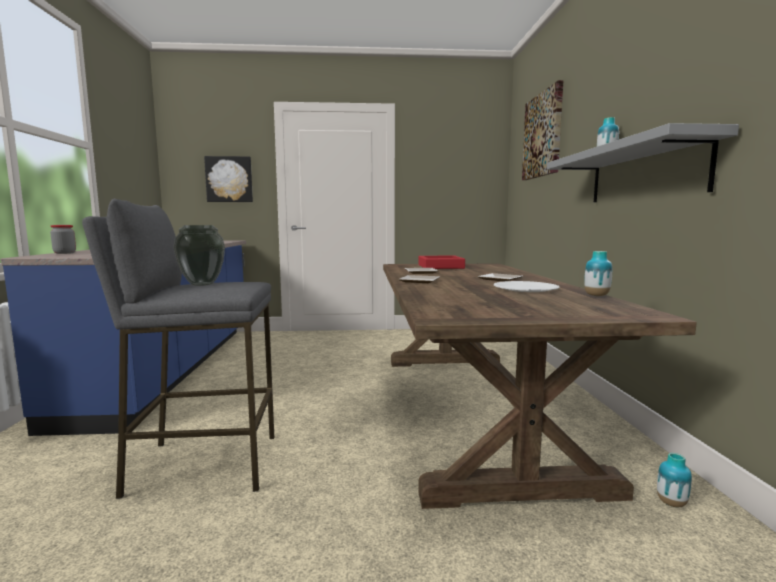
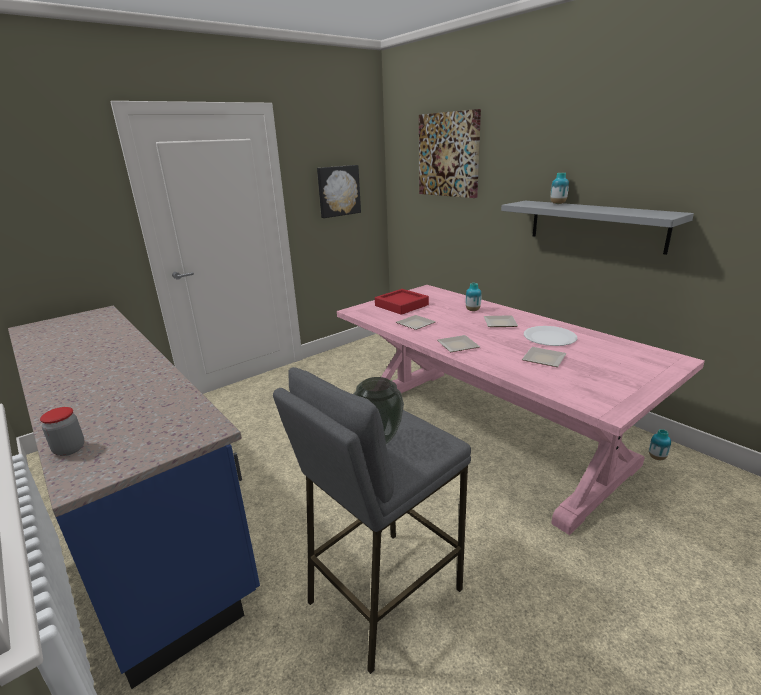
camera: 35 degrees left, 15 degrees up
(229, 179) = (65, 224): picture -> picture (338, 191)
(473, 408) = (485, 431): brown dining table -> pink dining table
(477, 294) = (545, 359): none -> plate
(596, 295) = (605, 337): vase -> vase (472, 310)

